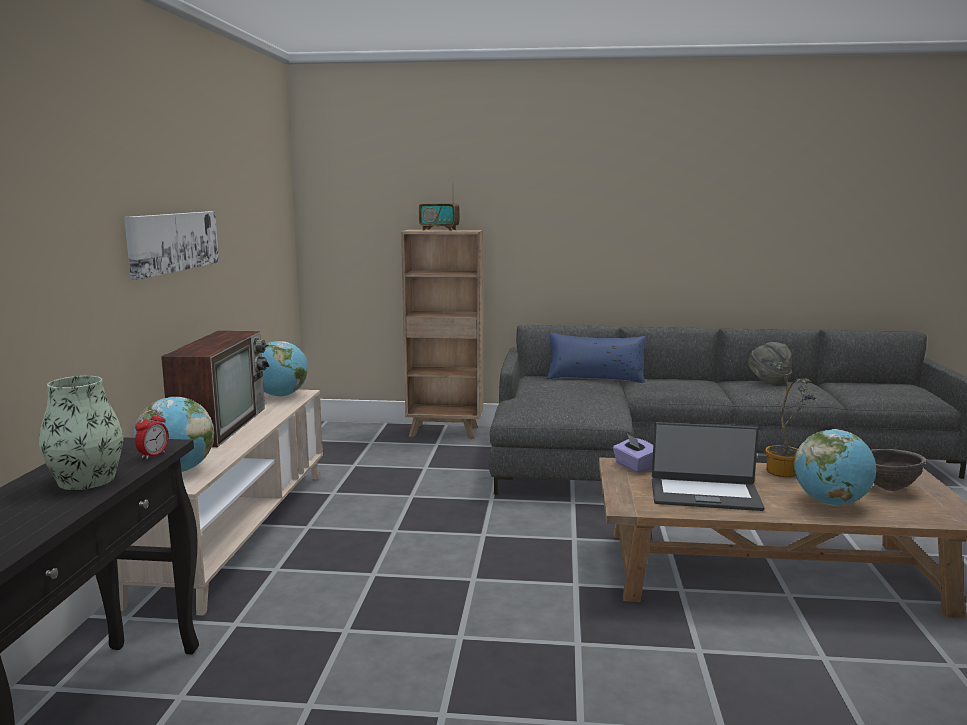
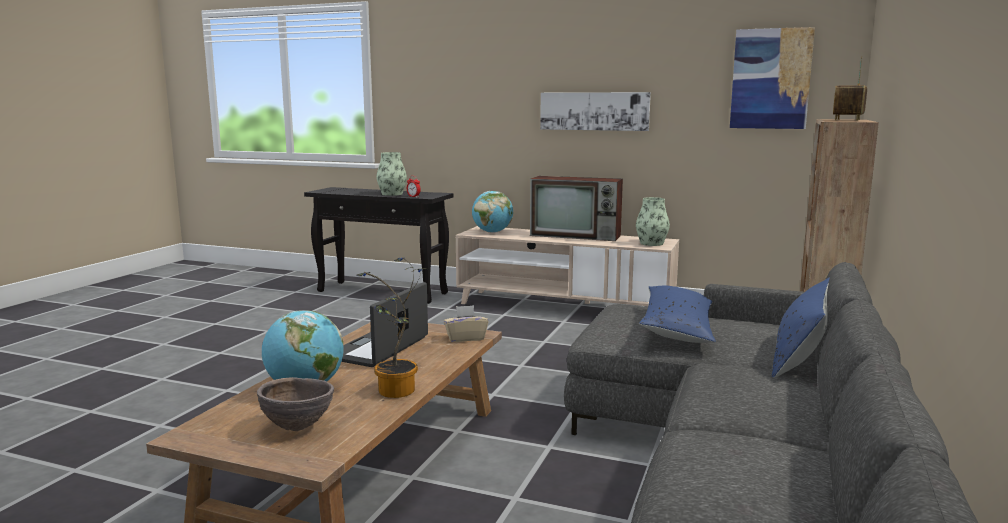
camera: 105 degrees right, 0 degrees up
(263, 194) = (770, 79): none -> picture
(281, 396) = (651, 243): globe -> vase
(570, 397) = (677, 328): none -> blue pillow
(634, 466) = (465, 338): purple tissue box -> beige tissue box
(768, 382) = (775, 468): grey hat -> none

